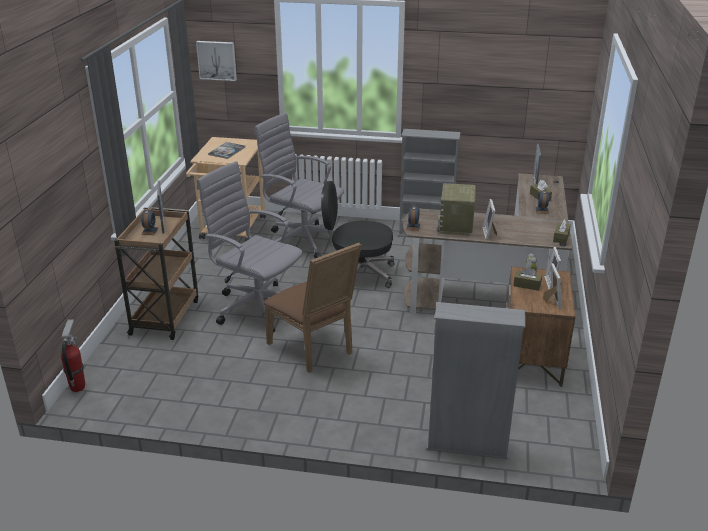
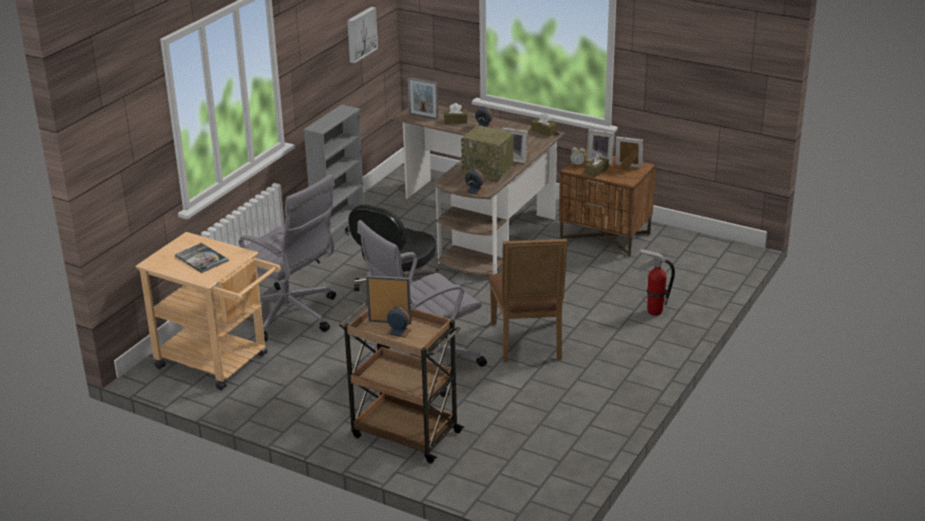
camera: 70 degrees left, 0 degrees up
(78, 387) = (520, 506): fire extinguisher -> fire extinguisher (654, 312)
(217, 60) = (115, 158): picture -> picture (360, 34)
(302, 240) = (290, 315): grey office chair -> grey office chair turned 105 degrees counterclockwise
(314, 349) = (529, 343): brown chair -> brown chair turned 105 degrees clockwise
(467, 445) = (708, 293): grey bookcase -> none

